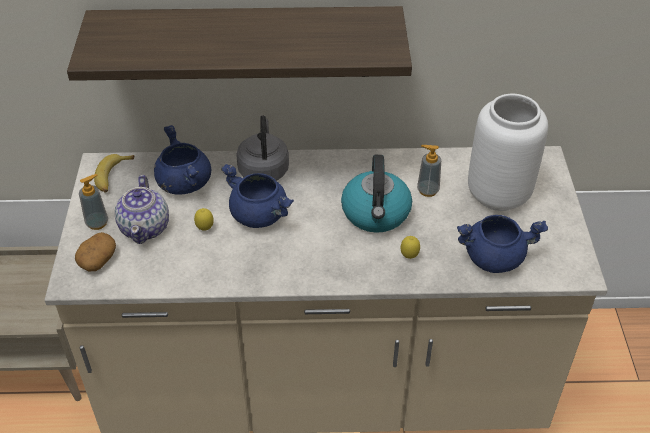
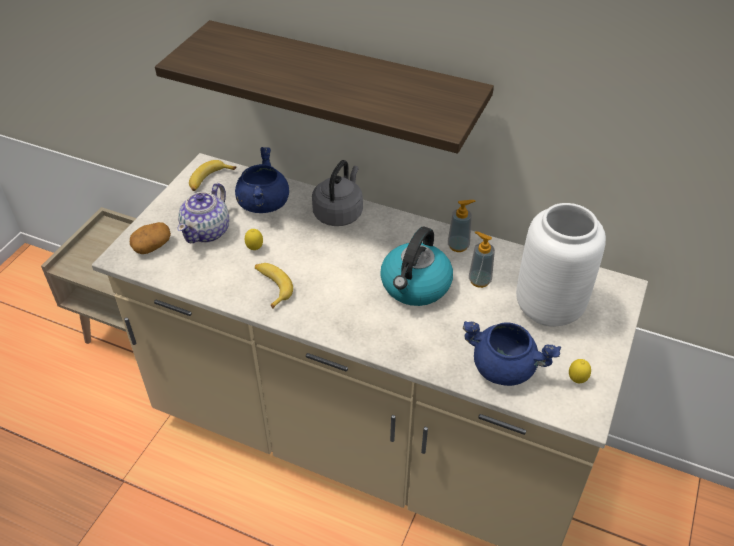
camera: 25 degrees right, 0 degrees up
(97, 223) = (172, 215): soap dispenser -> soap dispenser (458, 246)
(245, 258) = (271, 287): none -> banana
(260, 215) = (309, 253): blue cooking pot -> none
(409, 256) = (420, 337): lemon -> lemon (576, 380)

